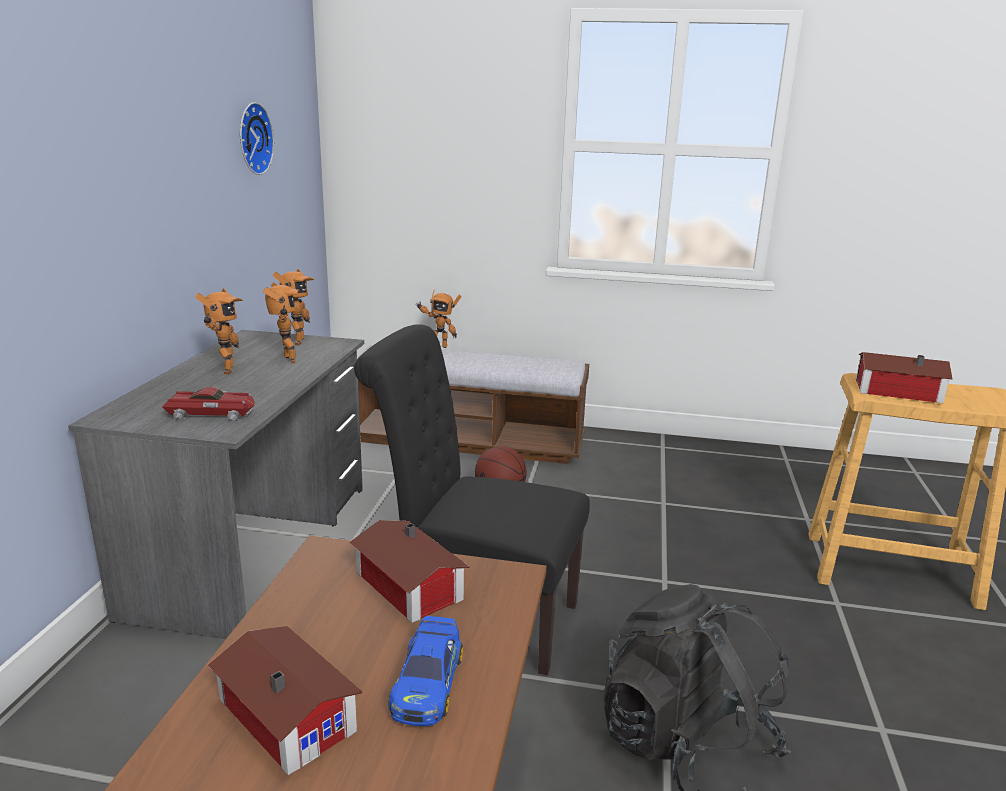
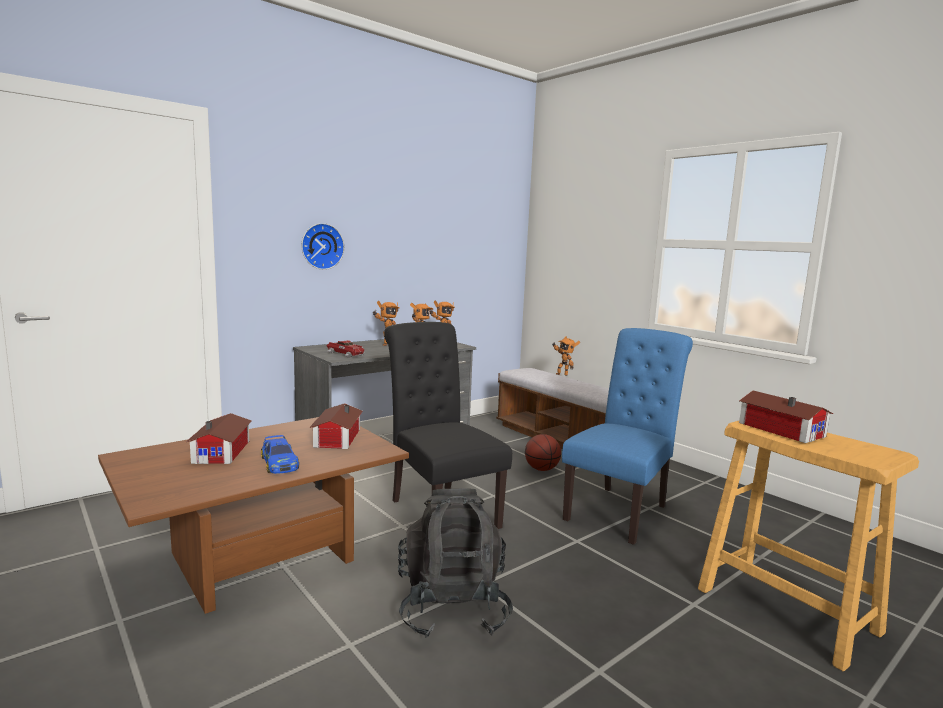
camera: 40 degrees right, 10 degrees down
(252, 138) = (458, 233): wall clock -> wall clock (321, 246)
(427, 682) = (279, 463): toy car -> toy car turned 75 degrees counterclockwise
(646, 518) = (620, 510): none -> blue chair

